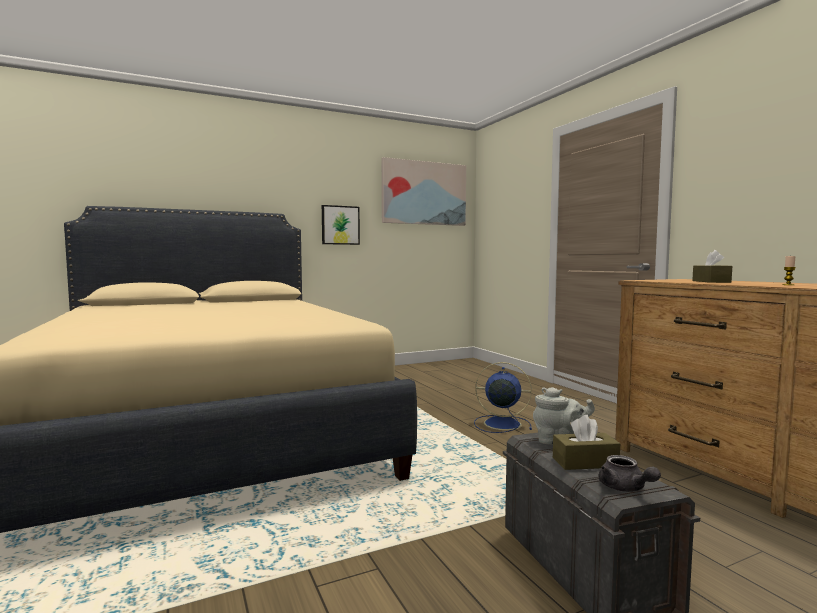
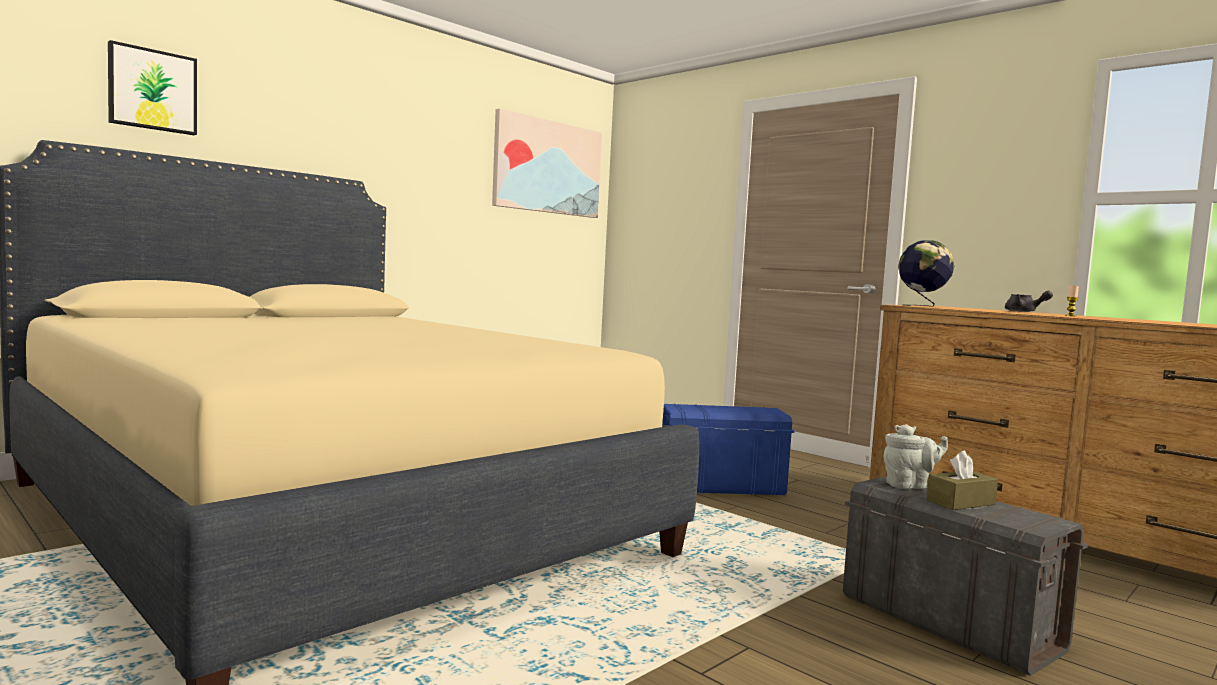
camera: 20 degrees left, 0 degrees up
(340, 225) = (436, 205): picture -> picture (152, 90)
(500, 424) = (719, 486): blue fan -> blue storage box
(625, 488) = (1025, 521): grey teapot -> grey teapot (1024, 311)
(658, 280) = (922, 306): none -> globe
(711, 281) = (982, 309): brown tissue box -> none

